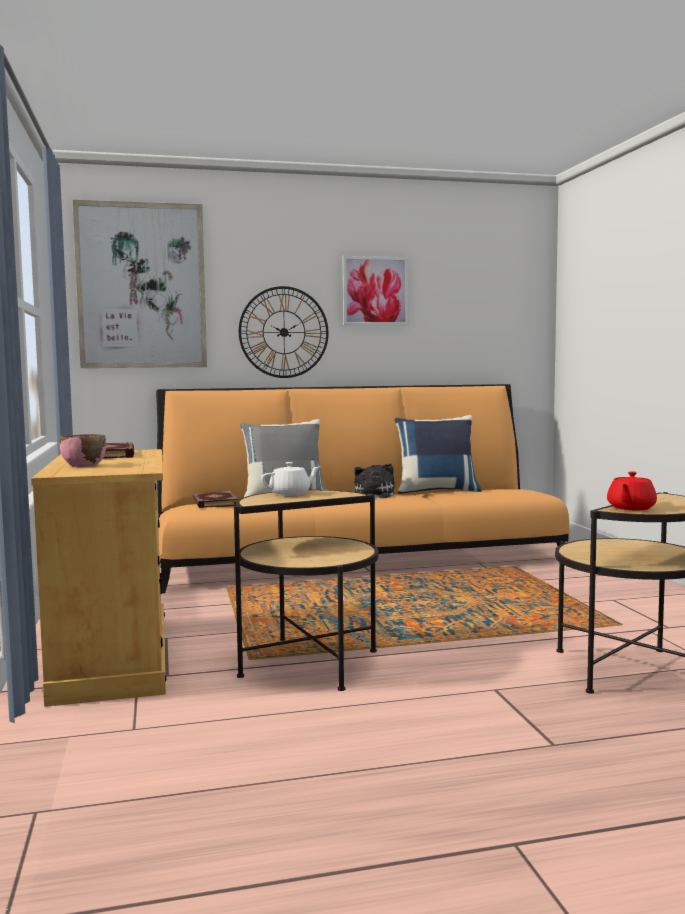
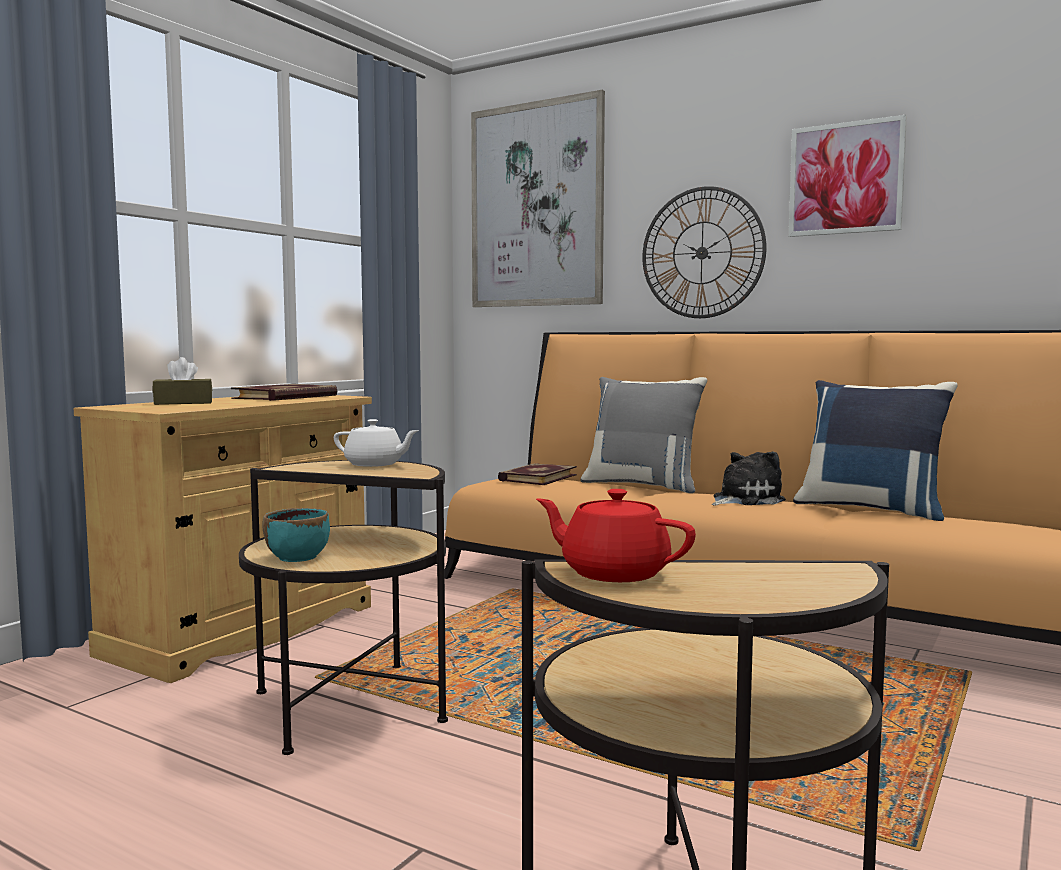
camera: 45 degrees right, 0 degrees up
(83, 465) = (183, 403): pink bowl -> brown tissue box
(314, 560) = (298, 557): none -> turquoise bowl
(630, 508) = (613, 573): red teapot -> red teapot turned 45 degrees clockwise

